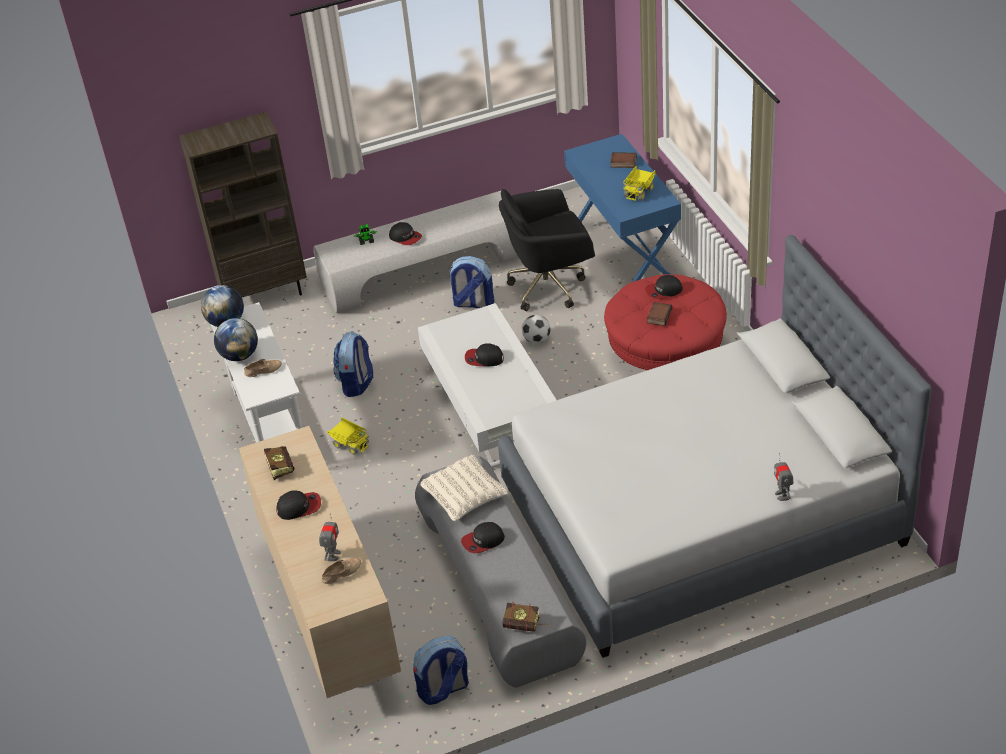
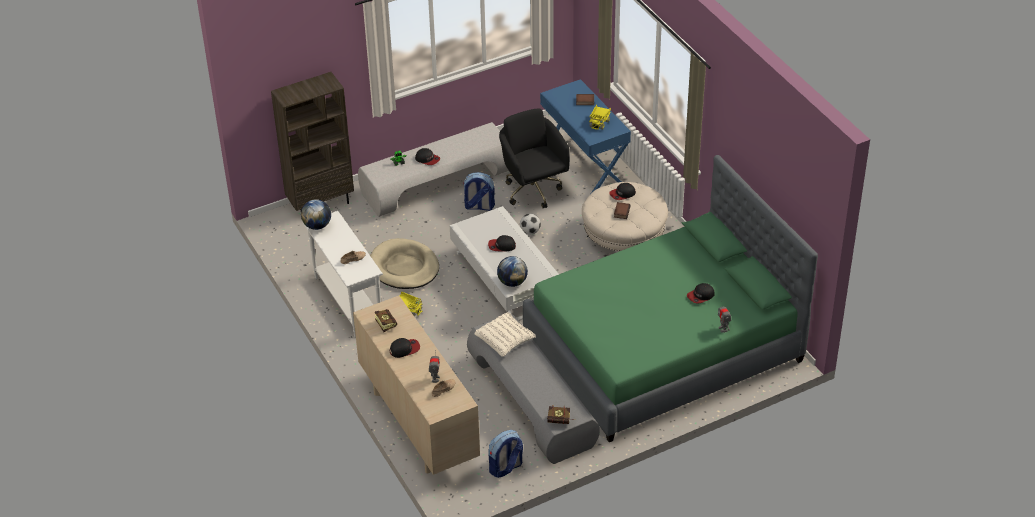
camera: 10 degrees left, 0 degrees up
(239, 355) = (333, 249): globe -> globe (512, 282)
(356, 383) = (404, 267): backpack -> beige dog bed
(483, 541) = (523, 369): cap -> cap (700, 296)
(550, 287) = (533, 193): black office chair -> black office chair turned 90 degrees clockwise
(665, 351) = (624, 237): red ottoman -> beige ottoman
(701, 515) = (663, 348): grey bed -> green bed

